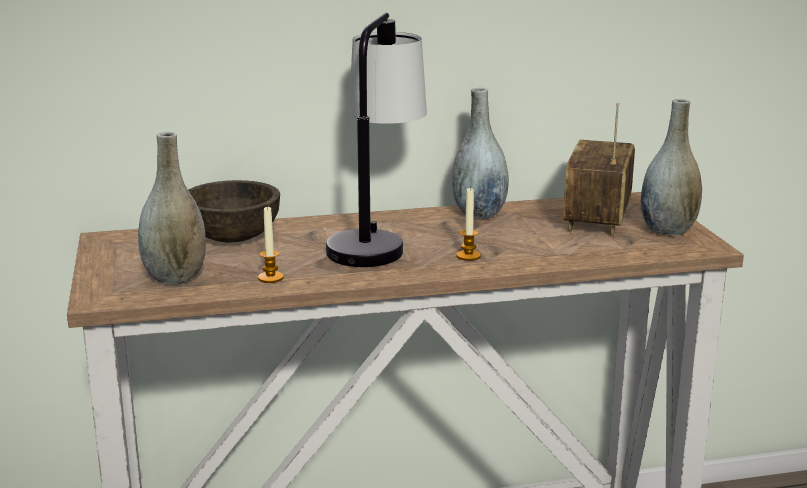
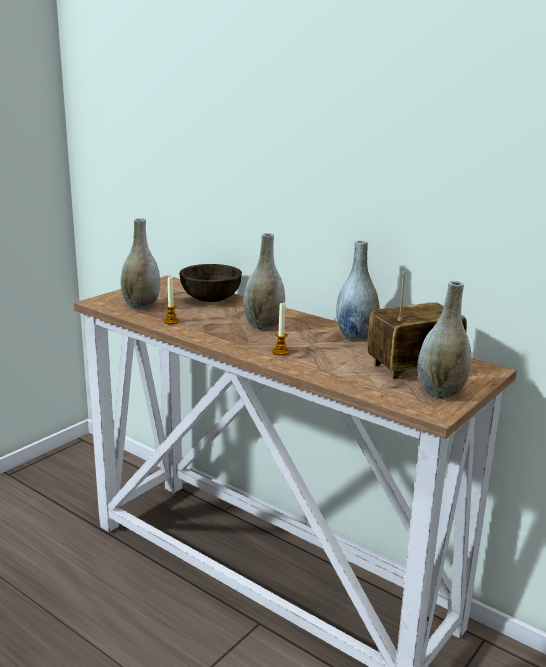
camera: 50 degrees right, 0 degrees up
(375, 240) = (263, 325): table lamp -> grey vase

